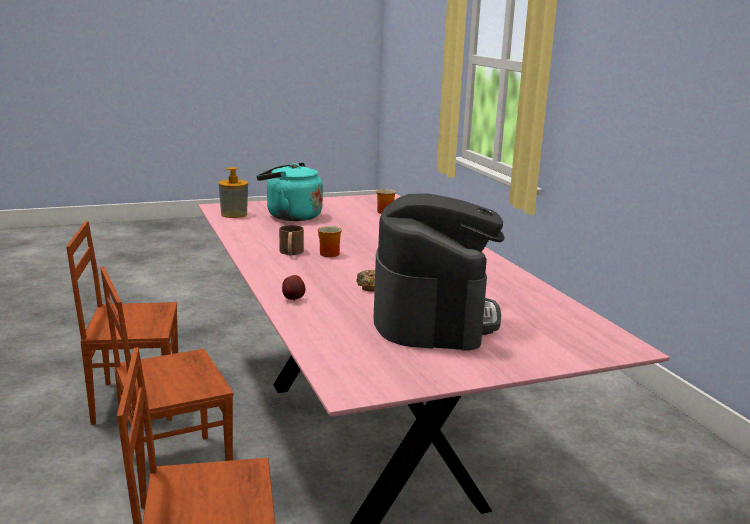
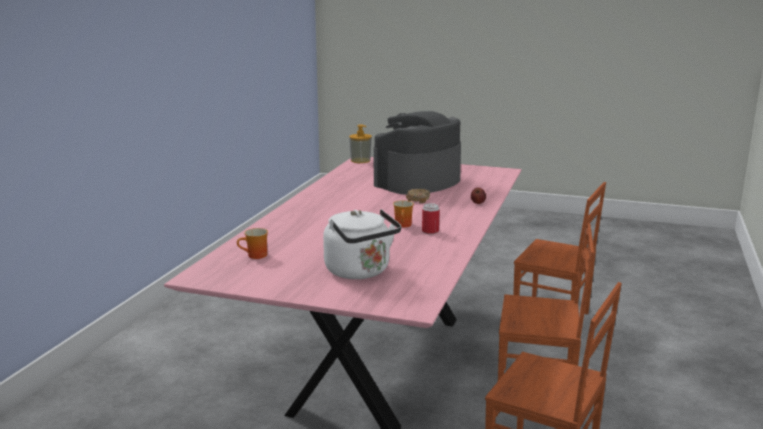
camera: 140 degrees left, 0 degrees up
(234, 214) = (414, 290): soap dispenser -> soap dispenser (360, 160)
(290, 216) = (360, 272): turquoise kettle -> white kettle
(291, 253) = (430, 232): brown mug -> can

